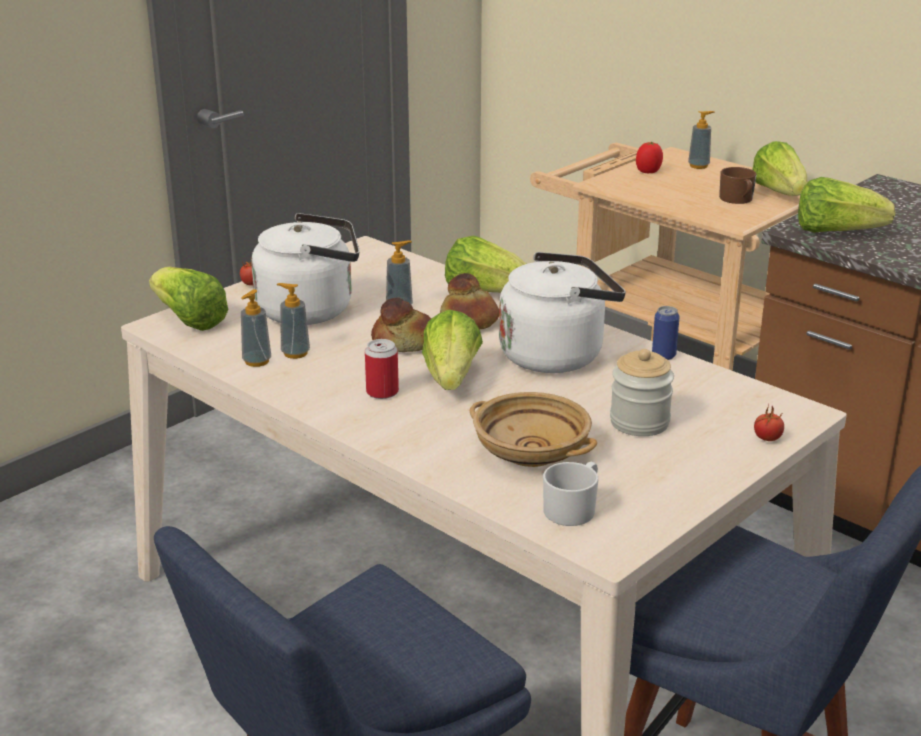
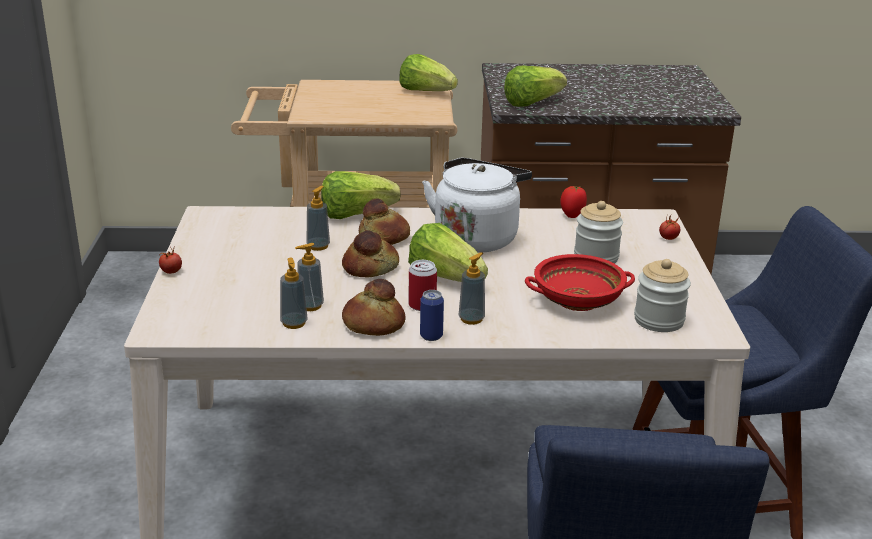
camera: 45 degrees left, 0 degrees up
(189, 320) = (176, 317): lettuce -> none
(311, 310) = (259, 272): white kettle -> none
(312, 389) = (373, 324): none -> bread
(530, 452) = (577, 301): beige bowl -> red bowl
(573, 508) = (659, 320): white mug -> jar
(648, 172) = (321, 100): tomato -> tomato (572, 215)
(663, 355) = (534, 214): can -> can (431, 336)
(698, 166) = (345, 88): soap dispenser -> soap dispenser (471, 319)
(738, 199) = (411, 103): brown mug -> none

